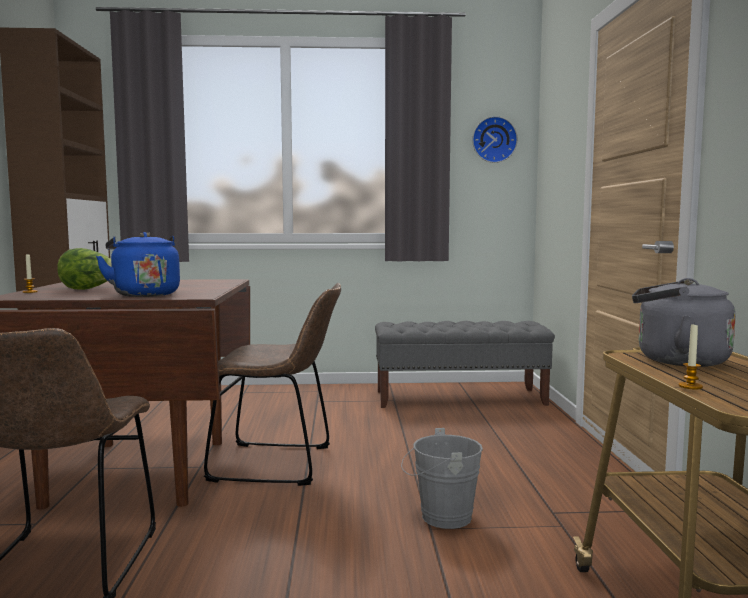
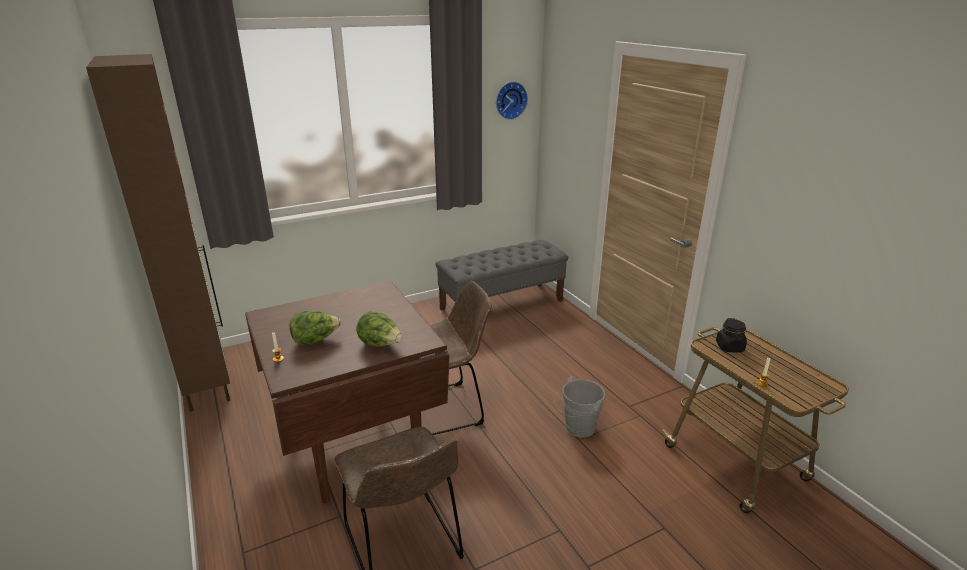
camera: 25 degrees left, 20 degrees up
(144, 294) = (380, 345): blue kettle -> lettuce
(676, 361) = (729, 347): grey kettle -> black jar

